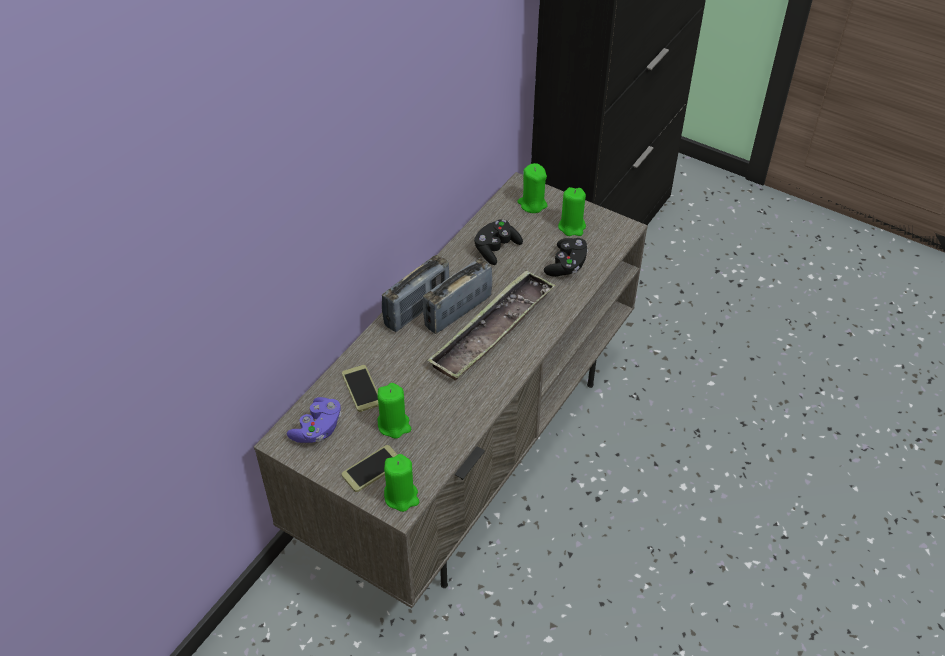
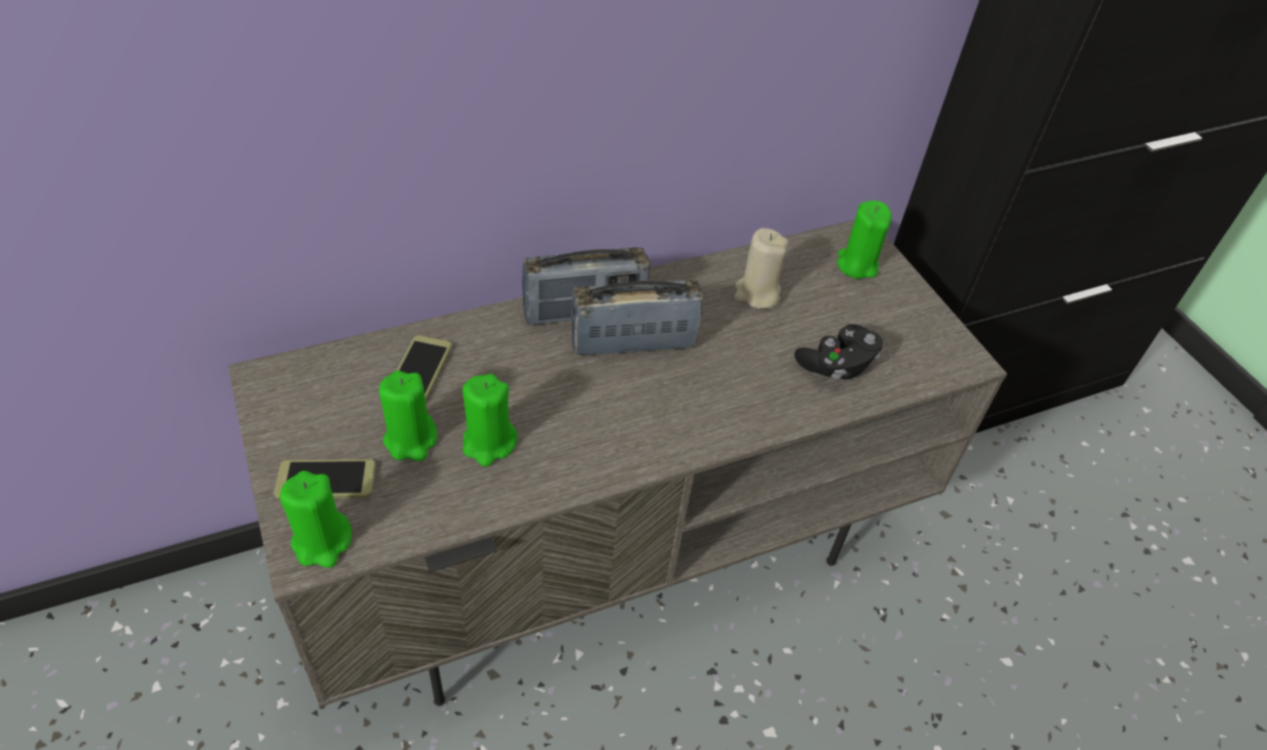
camera: 30 degrees right, 0 degrees up
(318, 429) = (318, 388): purple game controller -> none
(492, 331) = (655, 393): tray -> none
(496, 249) = (757, 294): black game controller -> beige candle
(572, 227) = (889, 319): green candle -> green candle (489, 443)

